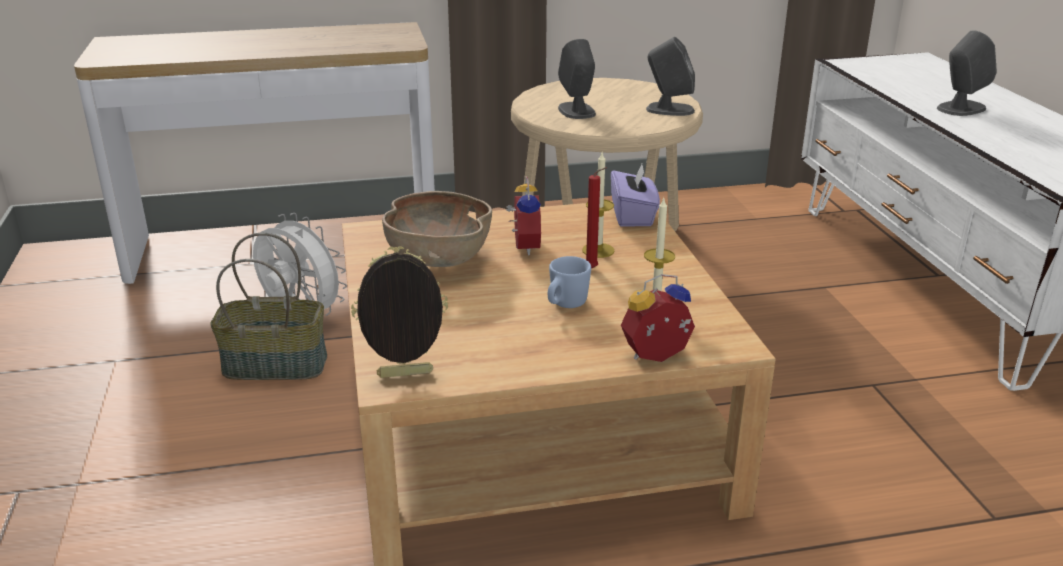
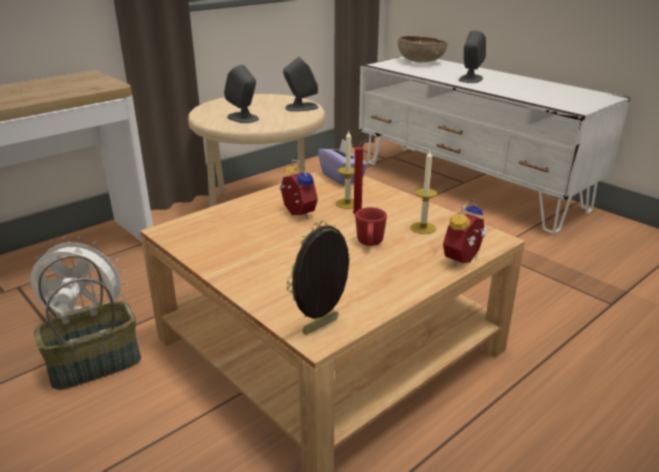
camera: 30 degrees left, 0 degrees up
(438, 259) = (247, 237): brown bowl -> brown bowl (420, 62)
(565, 305) = (369, 244): blue mug -> red mug

